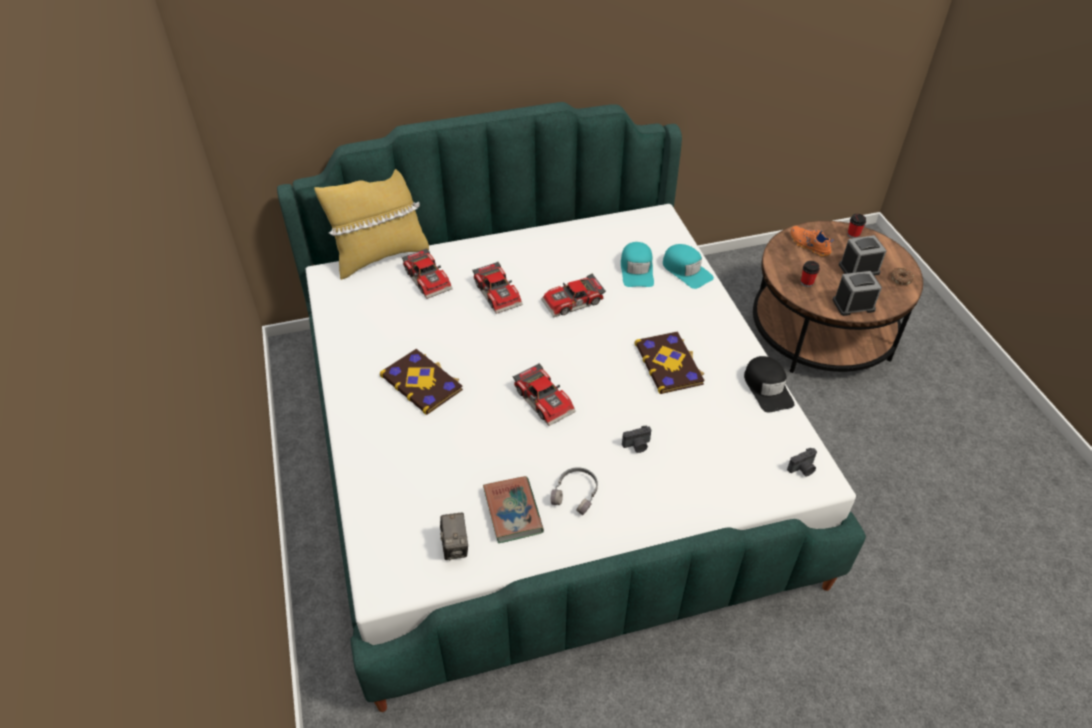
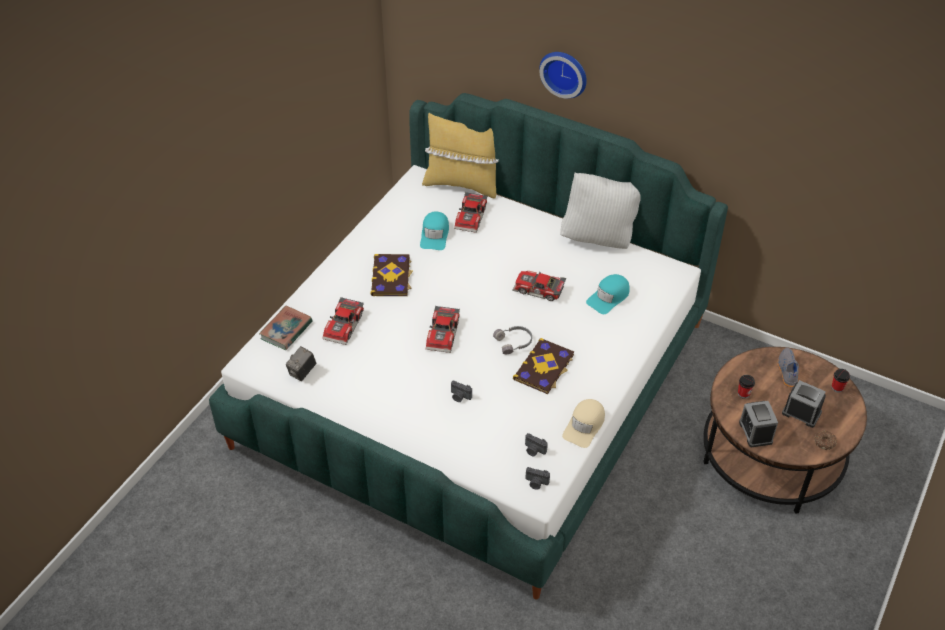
camera: 45 degrees right, 0 degrees up
(463, 57) = (565, 72): none -> wall clock
(499, 293) = (501, 253): toy car -> toy car (345, 326)
(513, 512) = (350, 378): book -> book (286, 330)
(563, 228) = (599, 238): none -> white pillow
(576, 493) = (393, 395): grey headphones -> grey headphones (514, 342)
(686, 270) = (642, 320): turquoise cap -> turquoise cap (435, 235)
(761, 442) = (534, 450): none -> camera
(767, 388) = (584, 426): black cap -> beige cap
(808, 246) = (787, 371): orange shoe -> grey shoe
(853, 305) = (755, 432): alarm clock -> alarm clock turned 135 degrees counterclockwise

